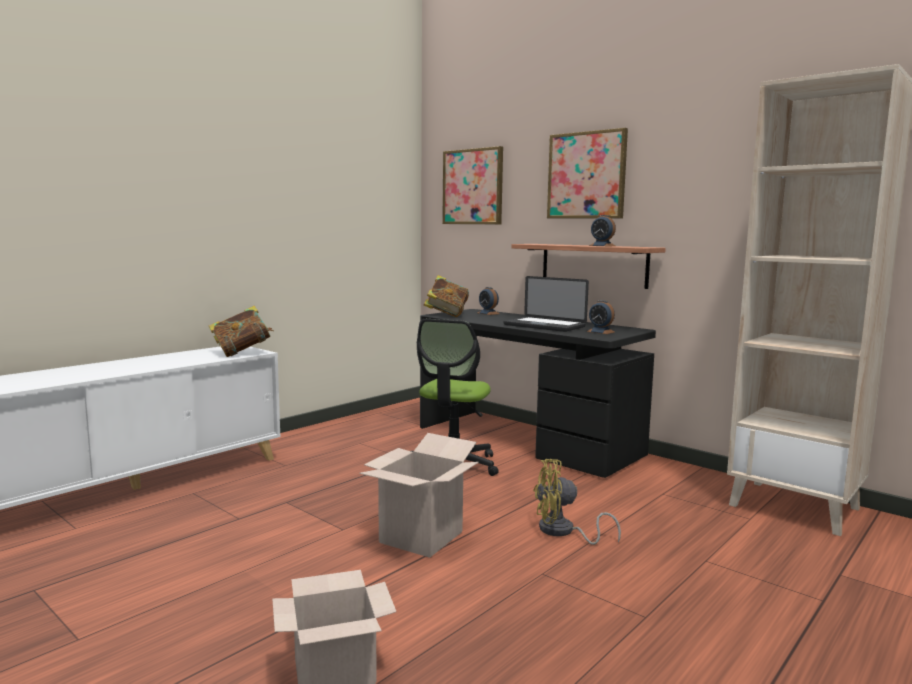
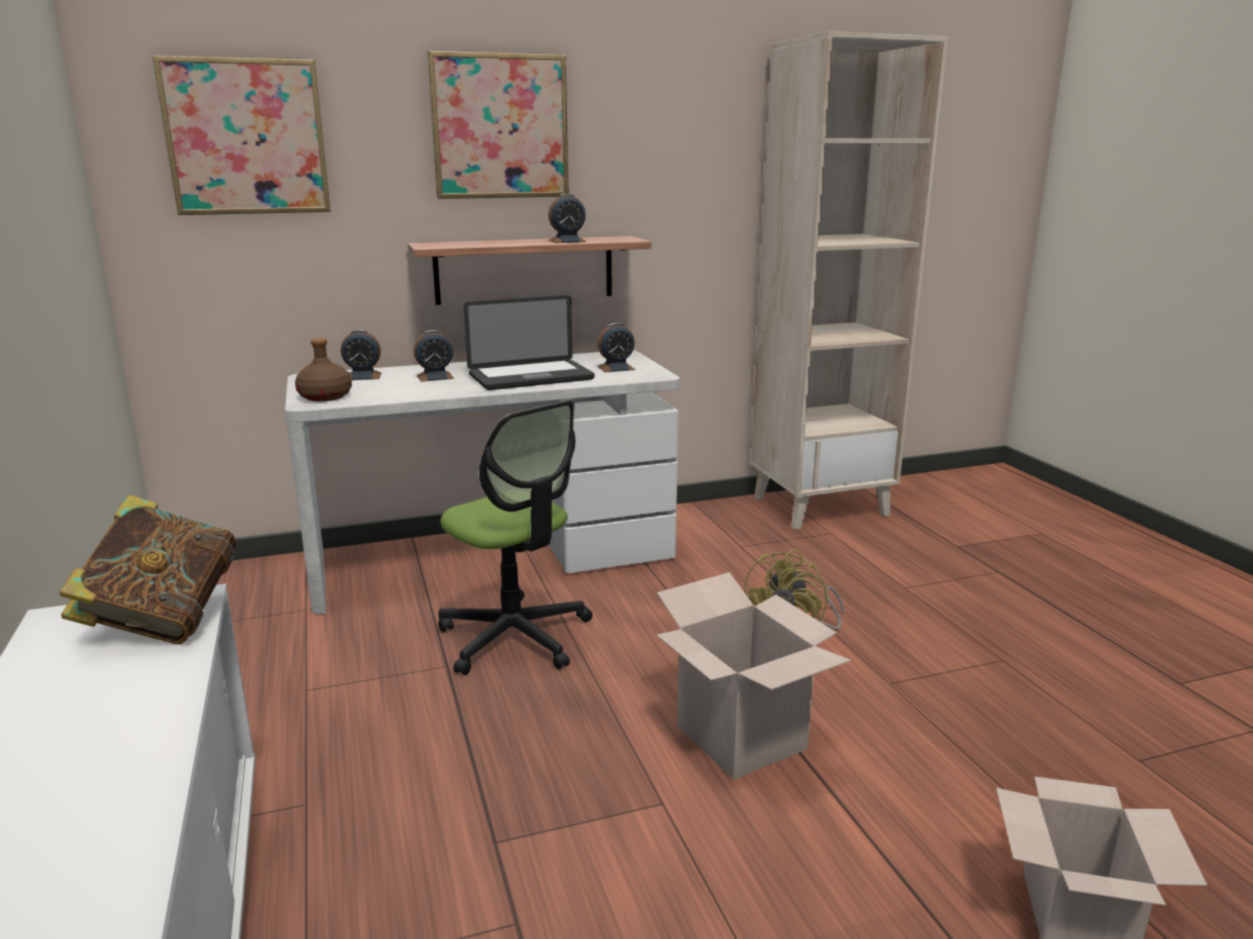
camera: 60 degrees left, 10 degrees up
(446, 314) = (325, 397): book -> brown bottle
(510, 318) = (435, 377): none -> alarm clock
(527, 440) = (493, 557): black desk -> white desk

